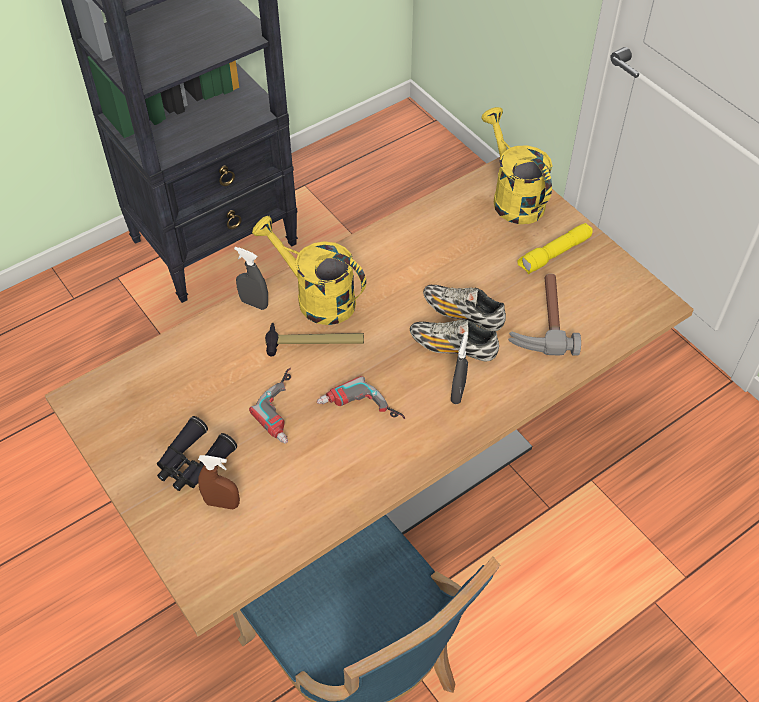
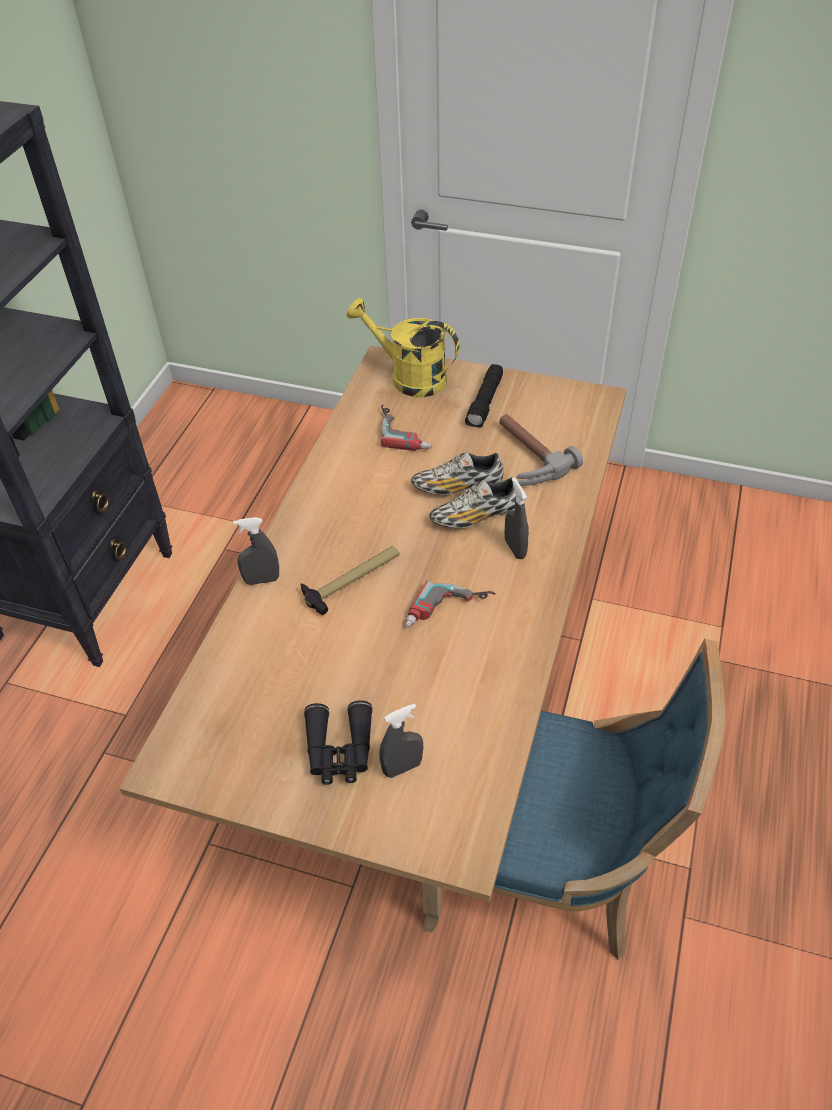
camera: 35 degrees left, 5 degrees down
(222, 503) = (402, 767): brown spray bottle -> grey spray bottle
(286, 409) = (382, 650): power drill -> power drill (406, 431)
(316, 298) = (316, 543): yellow watering can -> none
(554, 255) = (485, 403): yellow flashlight -> black flashlight

